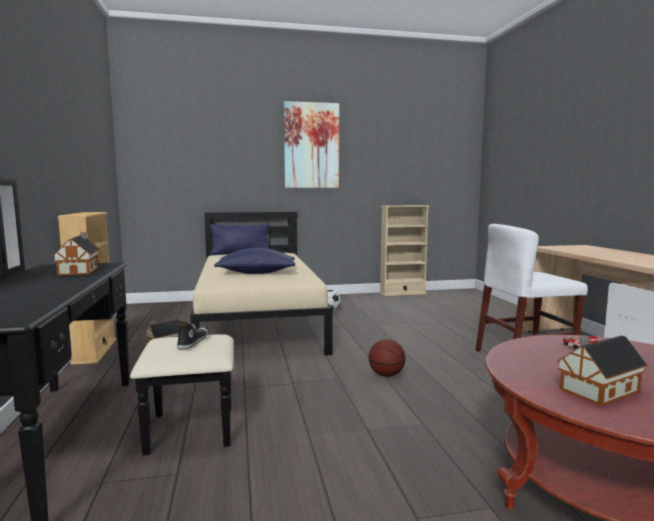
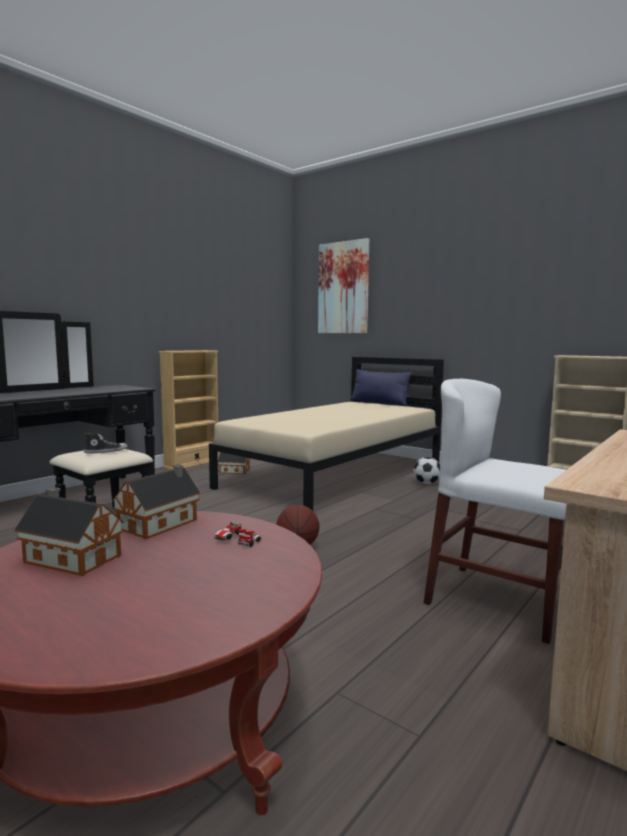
camera: 50 degrees right, 0 degrees up
(80, 270) = (106, 389): toy house -> toy house (161, 524)
(256, 273) = (307, 418): blue pillow -> none
(311, 145) = (468, 276): picture -> picture (343, 288)

